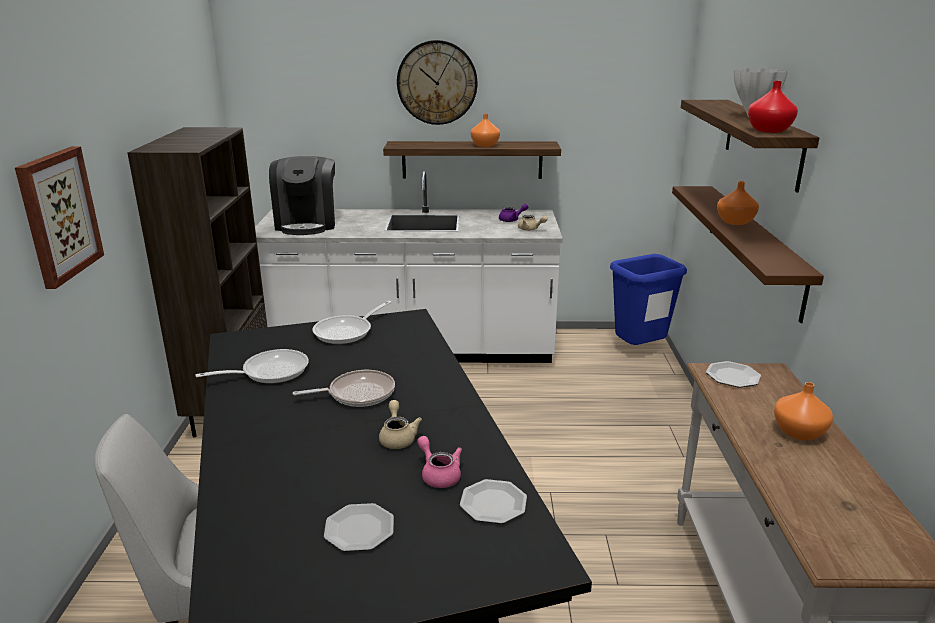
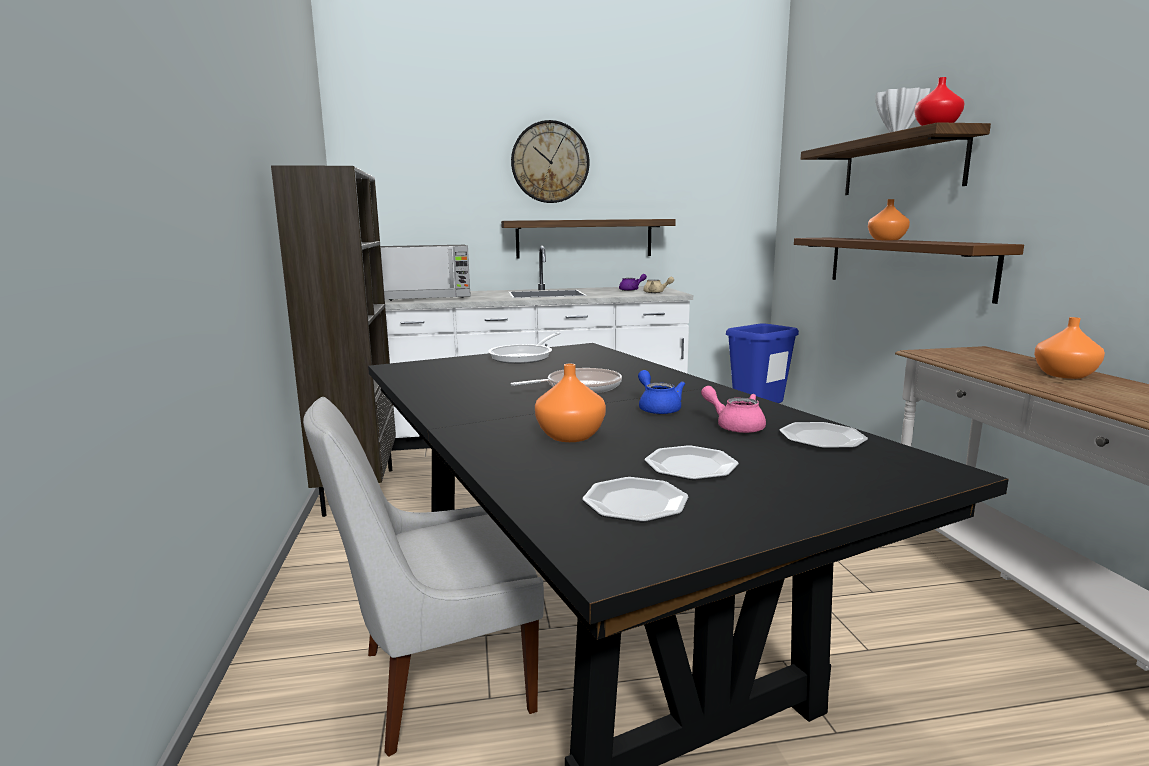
camera: 10 degrees left, 10 degrees down
(58, 215) = (214, 191): picture -> none
(269, 372) = (462, 381): frying pan -> none
(307, 224) = (427, 297): coffee machine -> microwave
(398, 437) = (657, 408): beige teapot -> blue teapot
(485, 145) = (601, 219): orange vase -> orange vase (570, 436)
(732, 376) = (951, 353): plate -> plate (634, 503)

